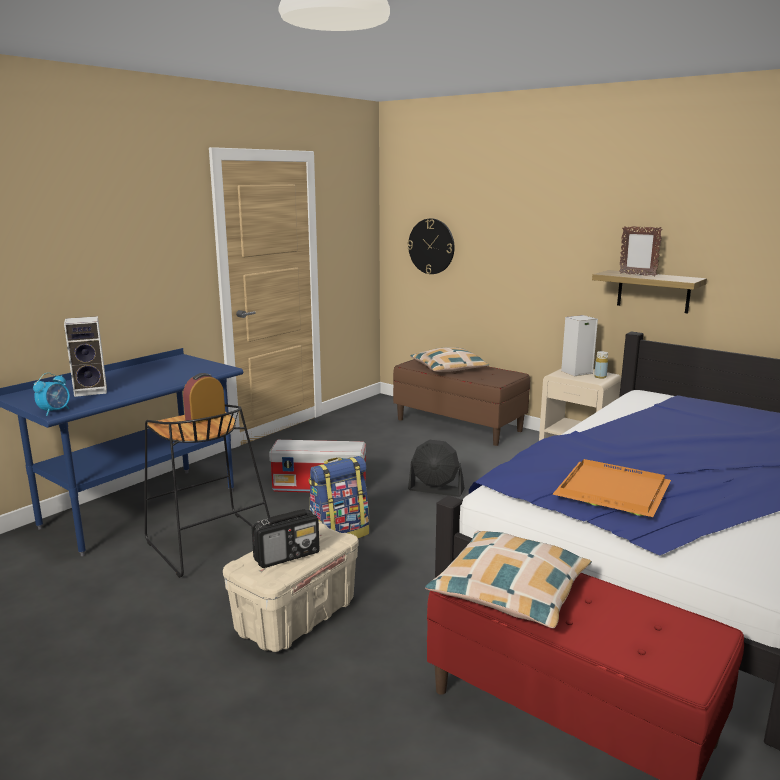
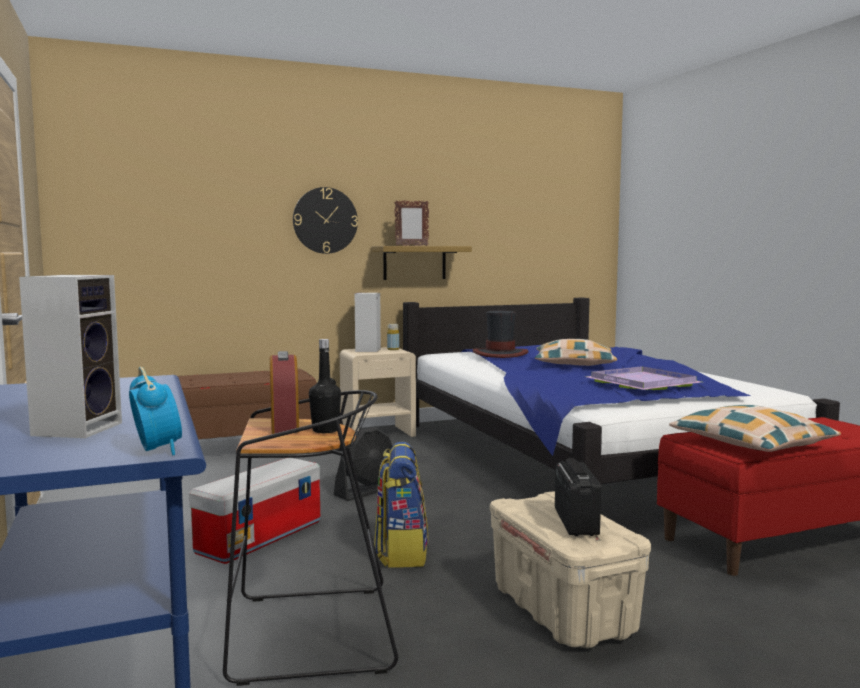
camera: 60 degrees left, 10 degrees down
(206, 428) = (325, 430): none -> black bottle
(431, 246) = (141, 234): wall clock -> wall clock (325, 220)
(448, 368) = (218, 379): pillow -> pillow (574, 364)
(614, 492) = (645, 383): orange tray -> purple tray
(670, 411) = (500, 354): none -> hat

